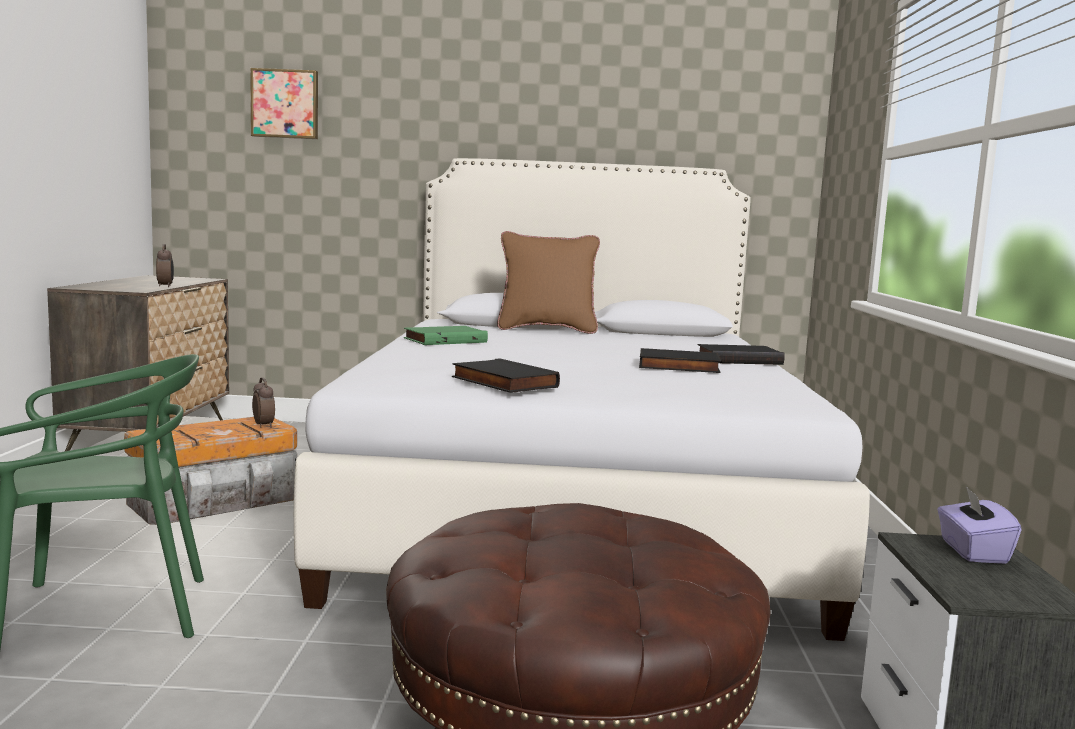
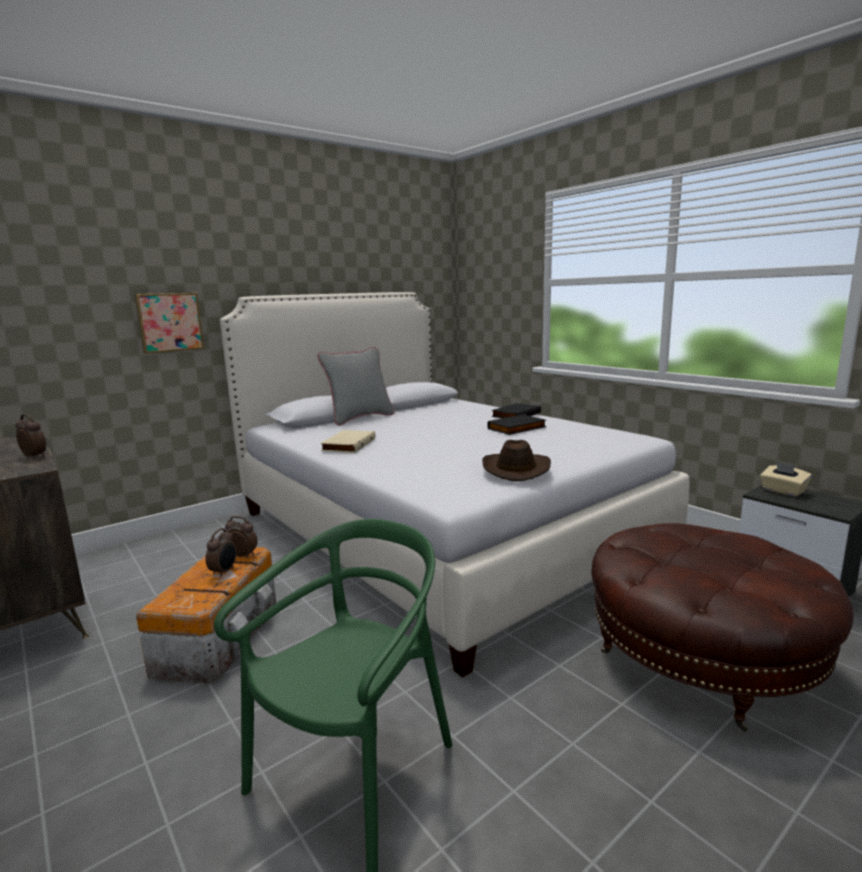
camera: 40 degrees left, 5 degrees up
(225, 429) = (224, 572): none -> alarm clock
(285, 104) = (64, 255): picture -> picture (169, 322)
(445, 340) = (348, 444): green book -> beige book
(502, 382) = (515, 469): black book -> brown hat
(546, 329) = (359, 418): brown pillow -> grey pillow
(972, 551) = (783, 491): purple tissue box -> beige tissue box

